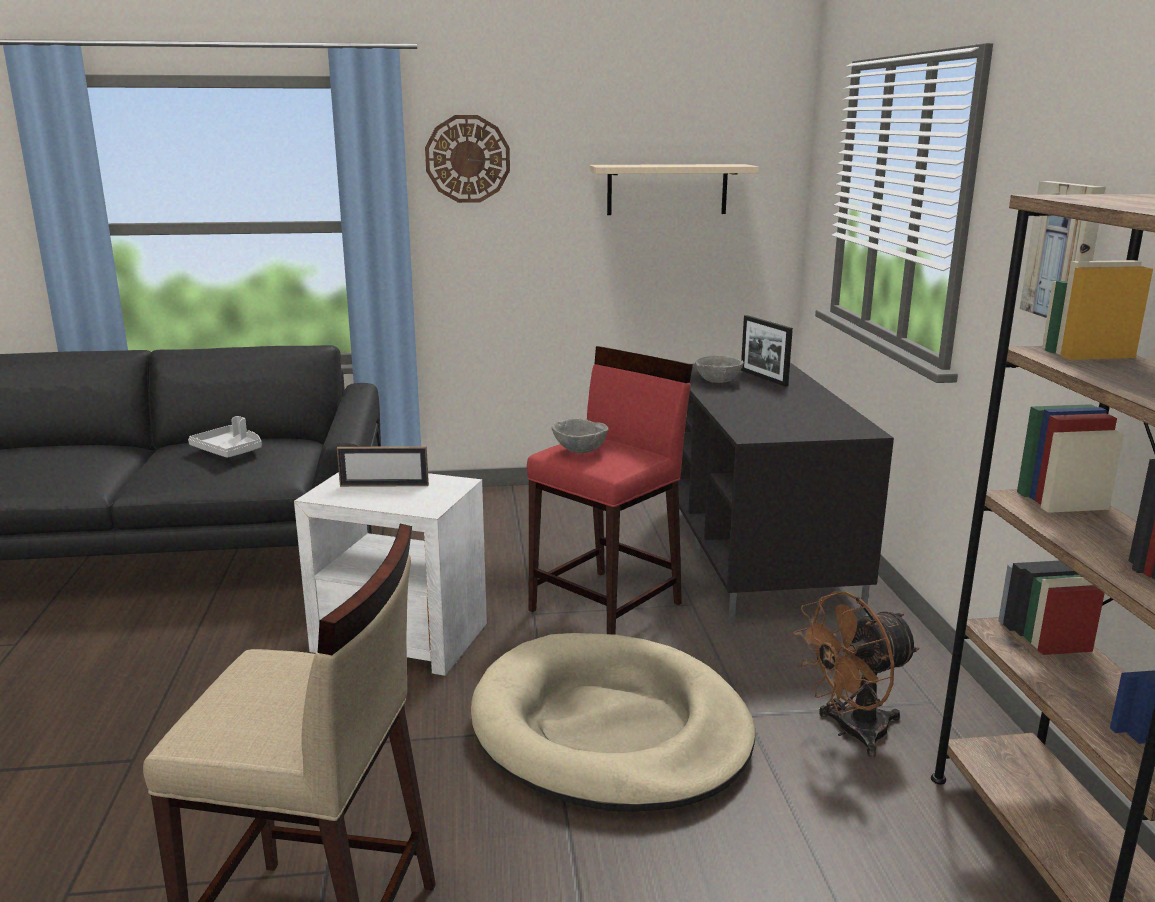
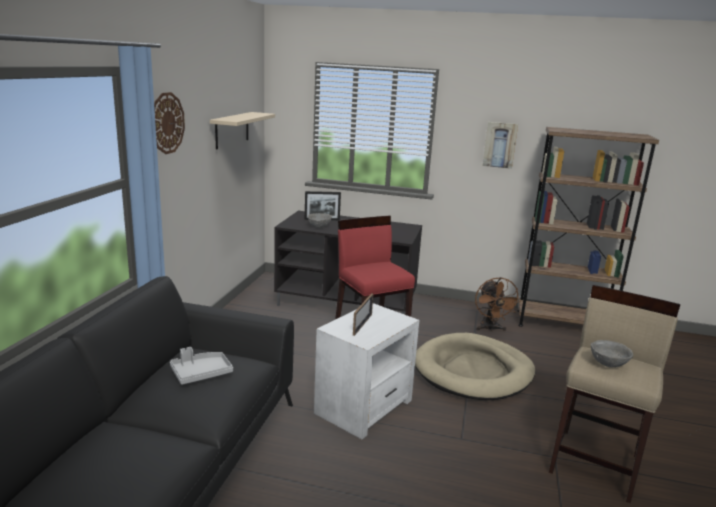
camera: 70 degrees left, 0 degrees up
(579, 450) = (373, 272): grey bowl -> grey bowl (607, 364)

